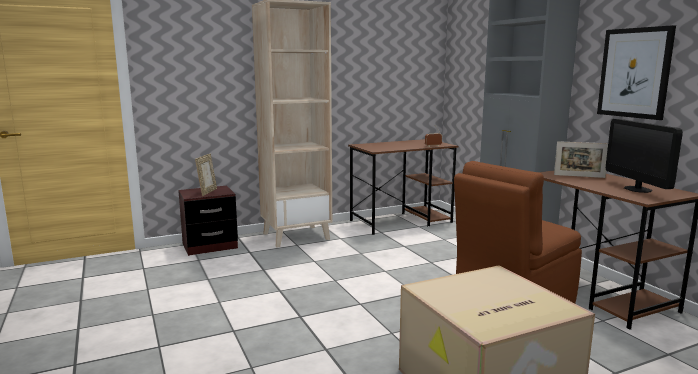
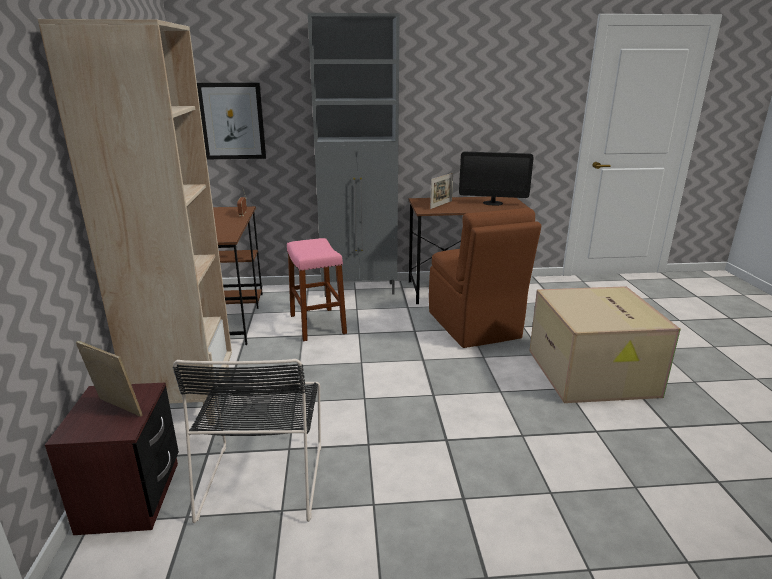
camera: 70 degrees left, 10 degrees up
(234, 269) = (264, 477): none -> black chair
(427, 247) = (317, 324): none -> pink stool
(634, 73) = (453, 111): picture -> picture (232, 121)

